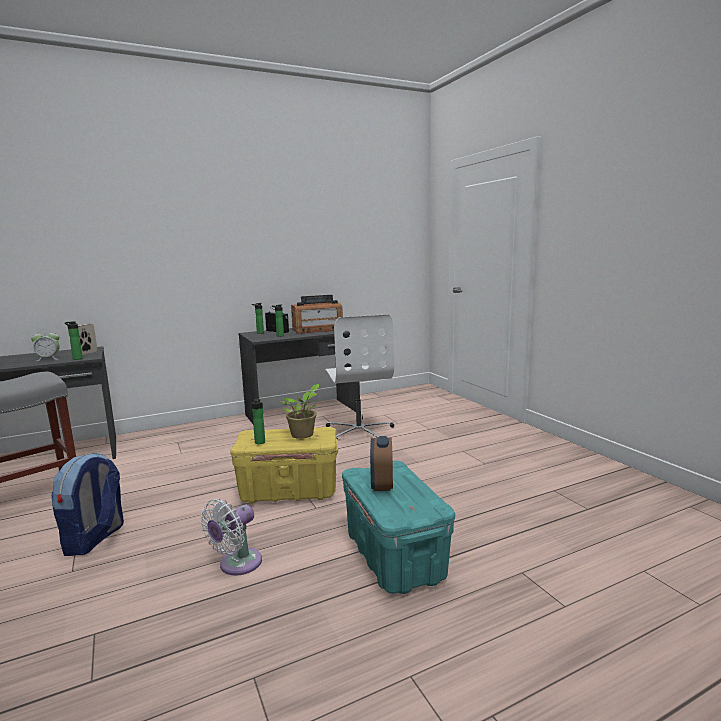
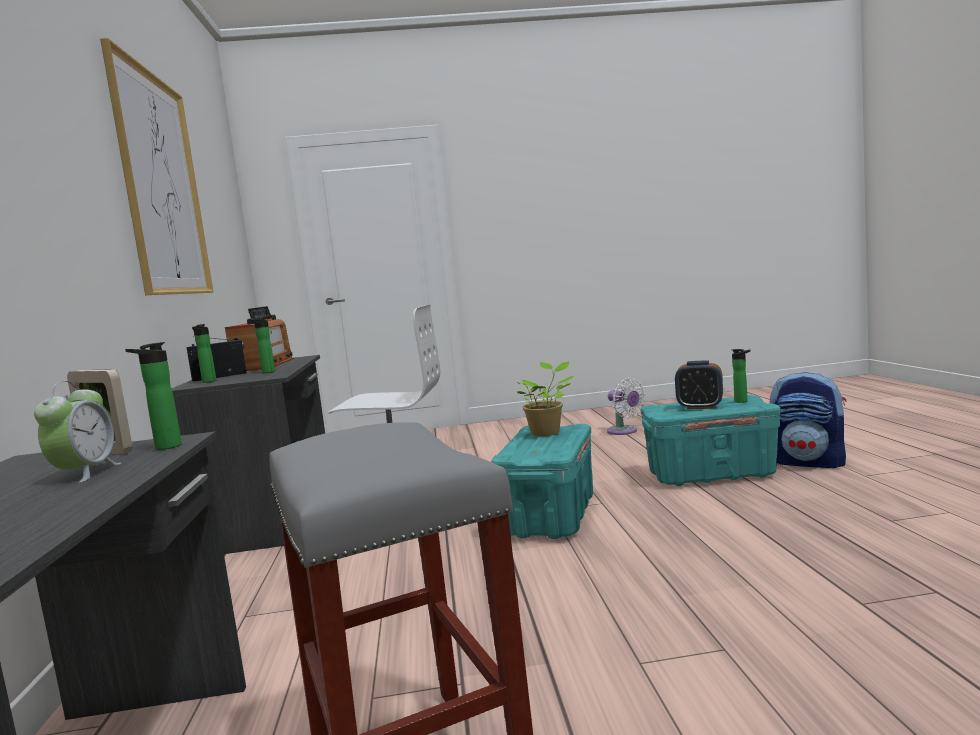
camera: 70 degrees left, 5 degrees down
(94, 539) = (628, 646): backpack -> backpack (809, 462)
(237, 564) = (718, 536): white fan -> white fan (624, 431)
(259, 443) = (557, 447): bottle -> bottle (743, 401)
(284, 222) = (162, 185): none -> picture
(289, 491) = (550, 516): yellow storage box -> turquoise storage box

